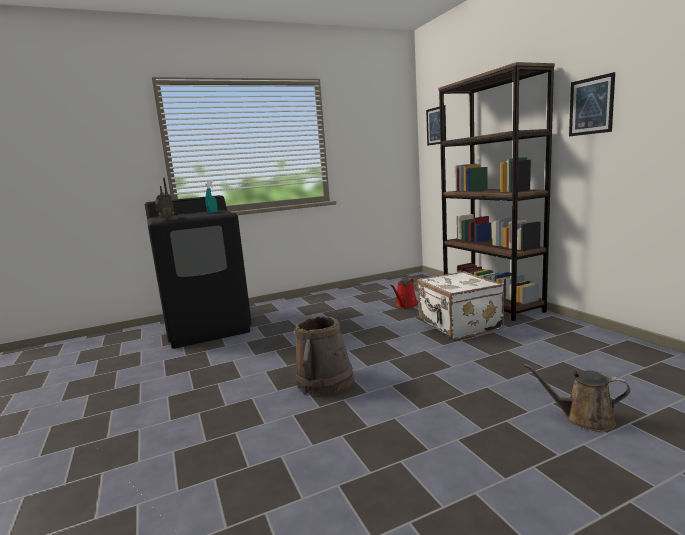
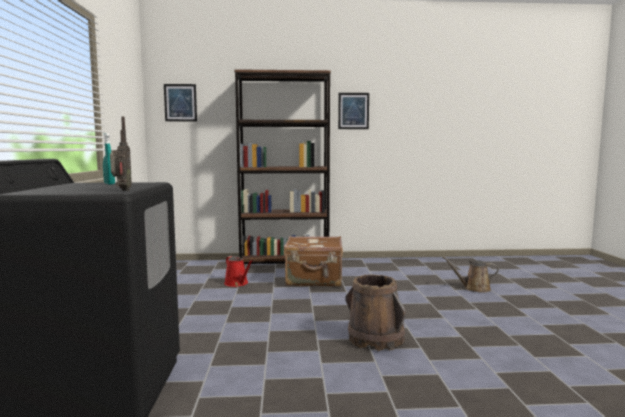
camera: 70 degrees left, 5 degrees down
(458, 325) = (314, 280): white suitcase -> brown suitcase
(583, 418) = (474, 288): brown watering can -> brown watering can turned 60 degrees clockwise

